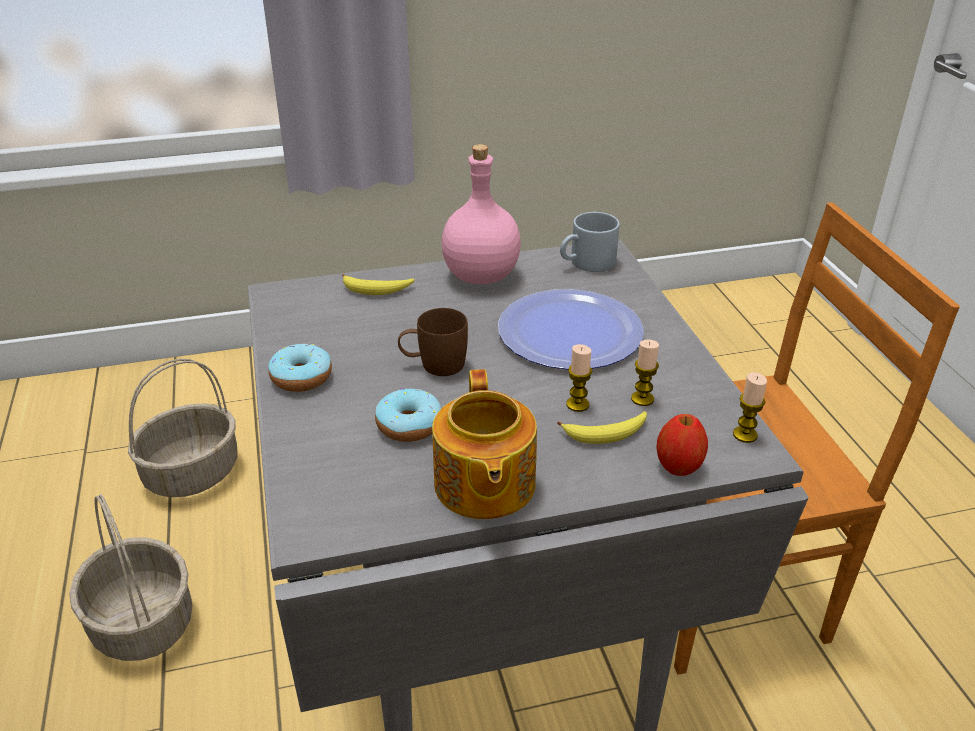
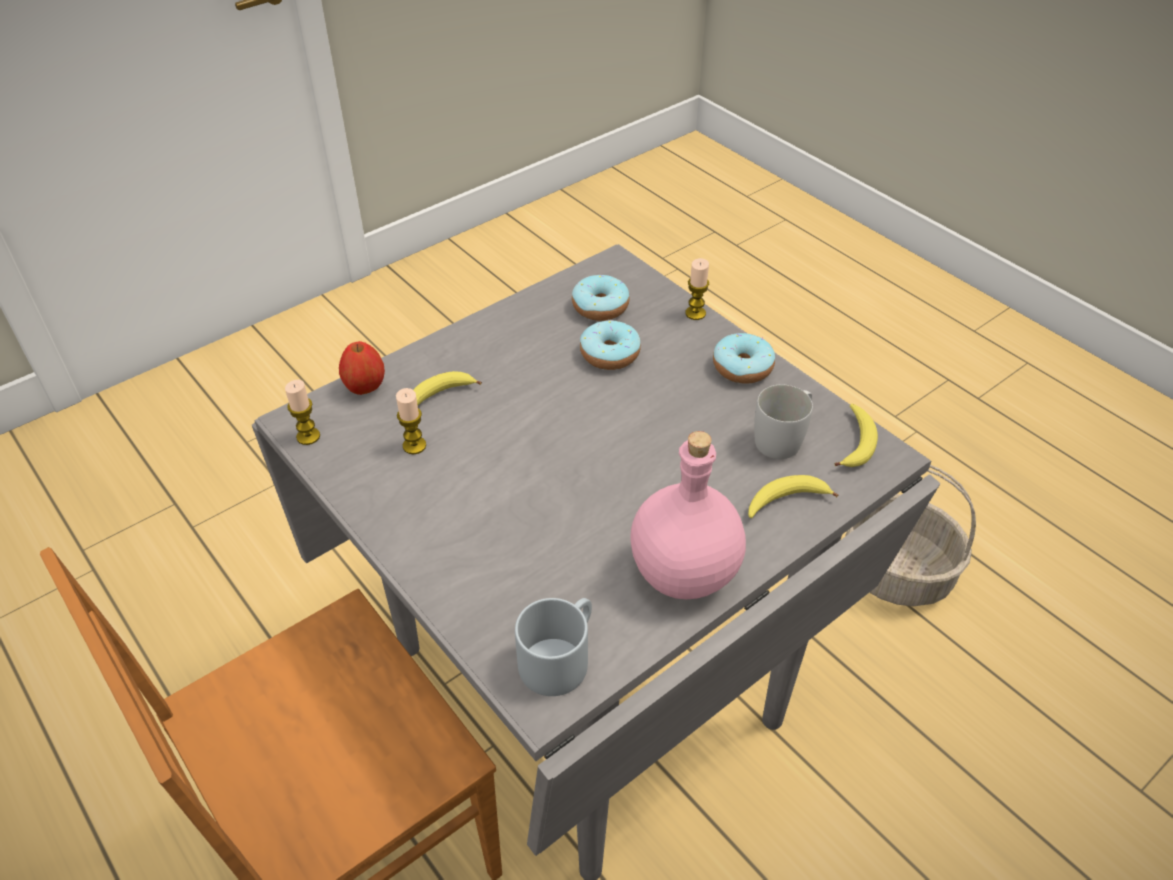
camera: 155 degrees right, 10 degrees up
(192, 472) = (1054, 750): basket -> none
(284, 305) = (856, 443): none -> banana
(332, 321) = (783, 438): none -> white mug
(375, 479) = (600, 307): none -> donut
(433, 365) = (636, 419): brown mug -> none
(483, 486) = (516, 326): teapot -> none
(569, 332) = (523, 510): plate -> none
(577, 404) = (474, 420): candle -> candle (695, 313)

